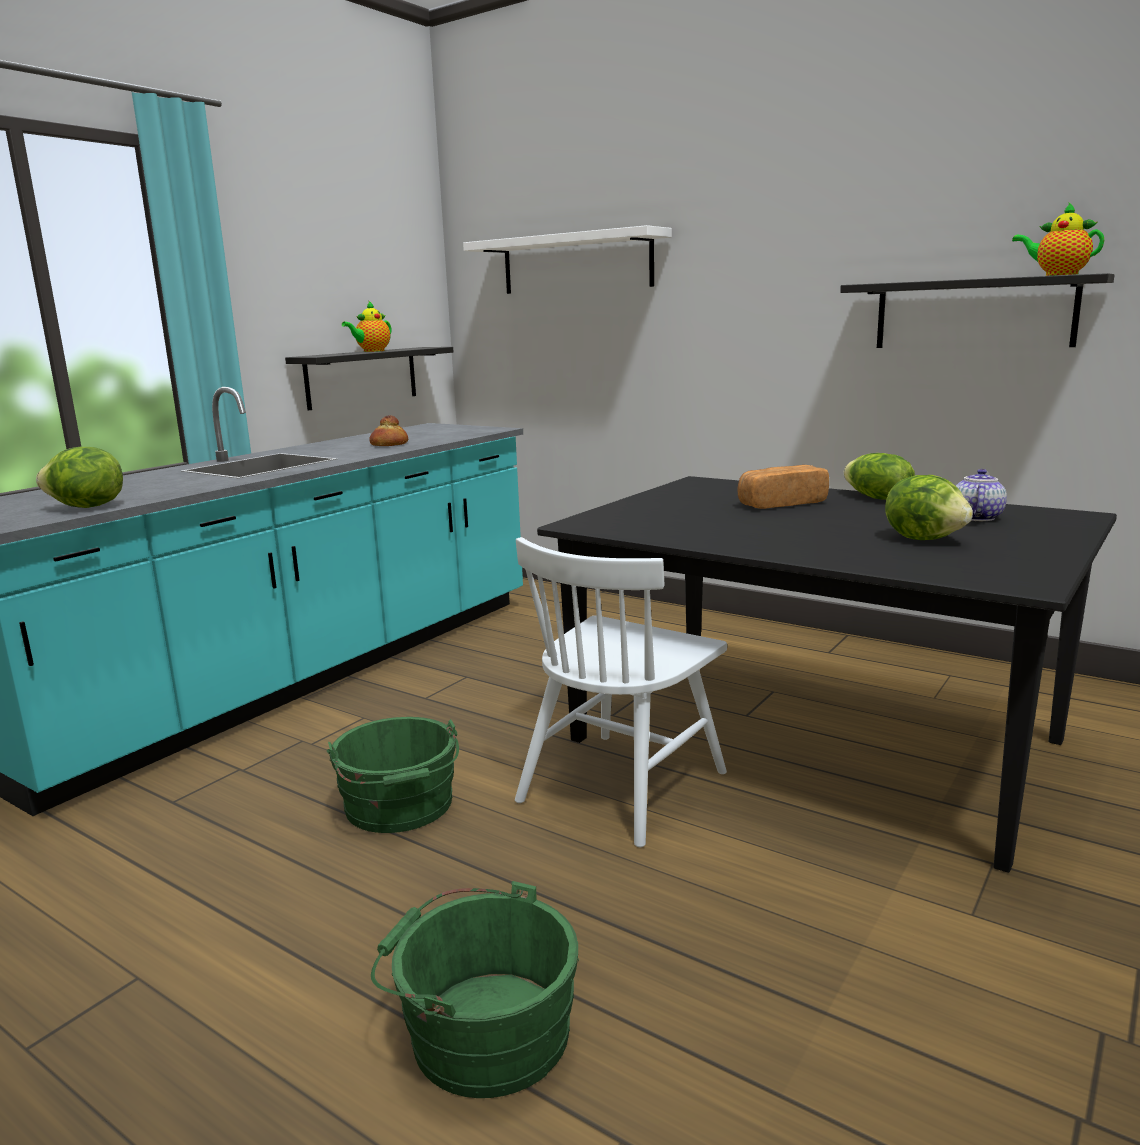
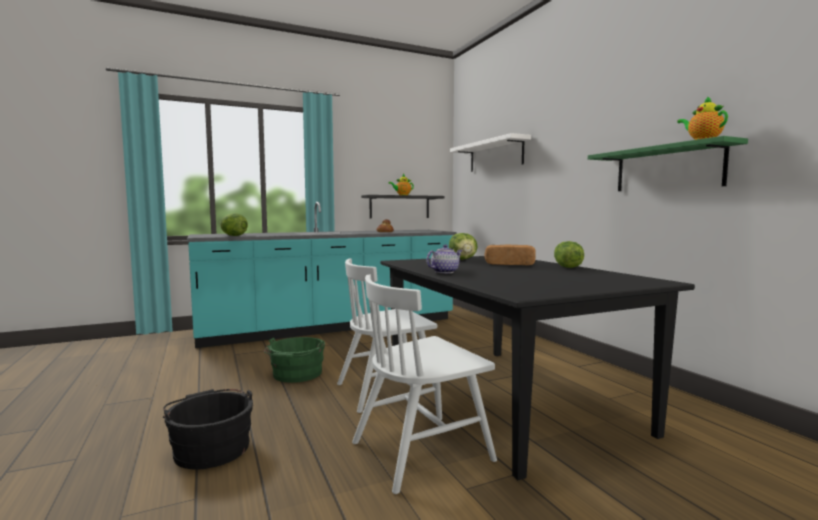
camera: 30 degrees right, 10 degrees down
(481, 1031) = (211, 448): green bucket -> black bucket
(834, 878) = (422, 451): none -> white chair
(925, 538) = (533, 279): lettuce -> lettuce (463, 259)
(973, 314) = (667, 169): black shelf -> green shelf
(975, 517) = (593, 276): teapot -> teapot (444, 272)

